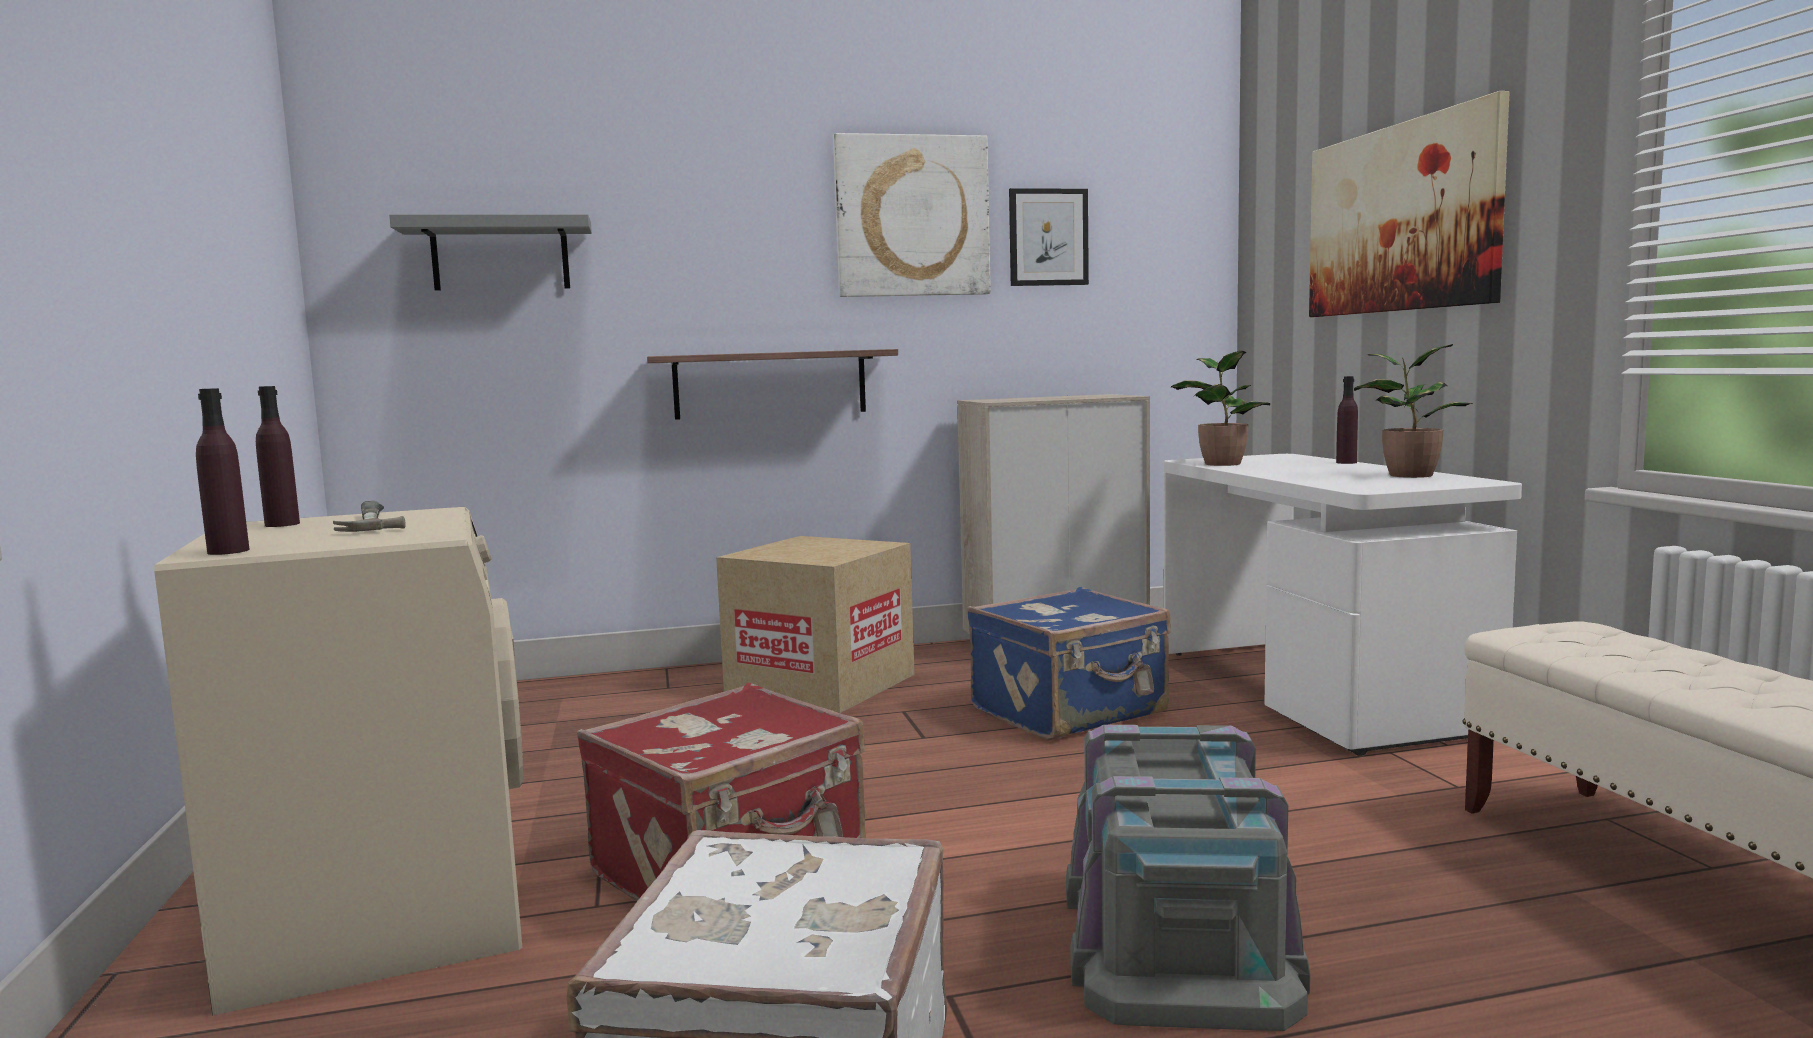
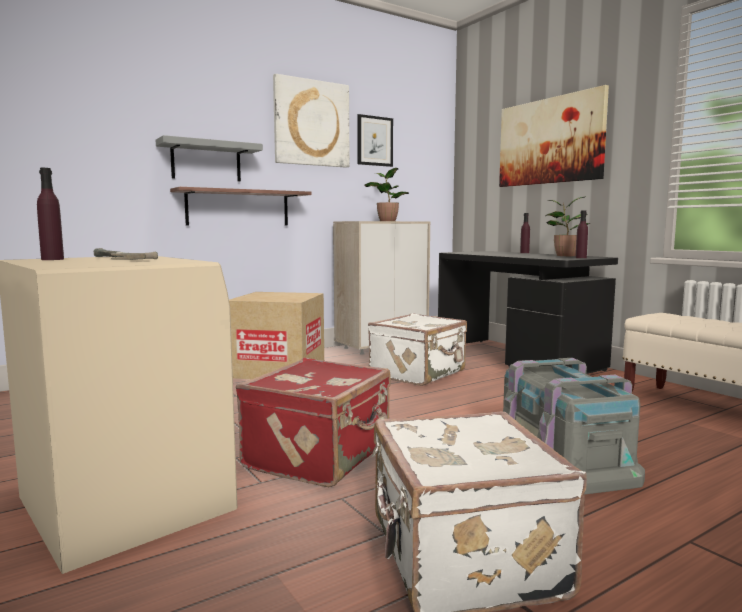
camera: 20 degrees left, 0 degrees up
(228, 551) = (69, 265): purple bottle -> purple bottle (581, 258)
(500, 255) = (81, 121): grey shelf -> grey shelf (206, 161)
(1071, 712) = (419, 373): blue suitcase -> white suitcase
(1220, 464) = (470, 253): potted plant -> potted plant (386, 221)
(1315, 691) = (517, 358): white desk -> black desk

